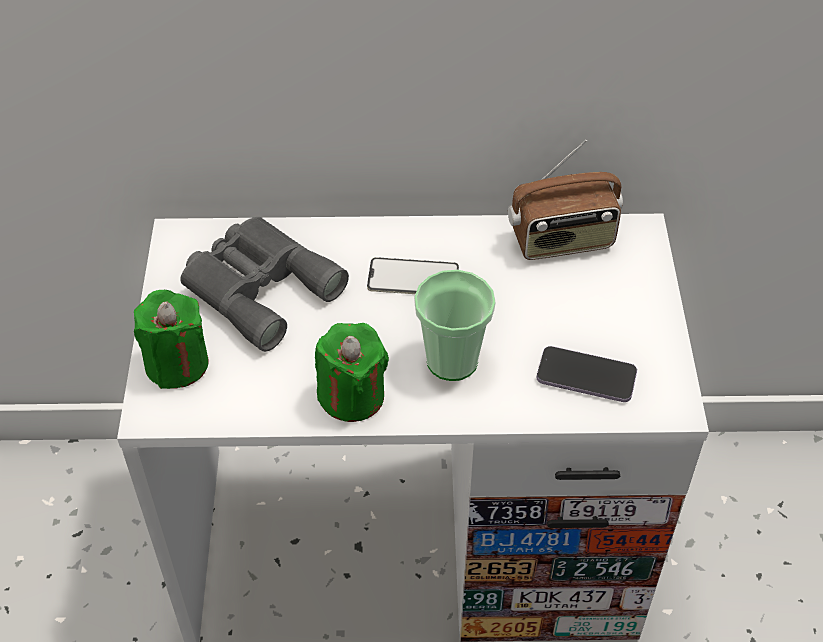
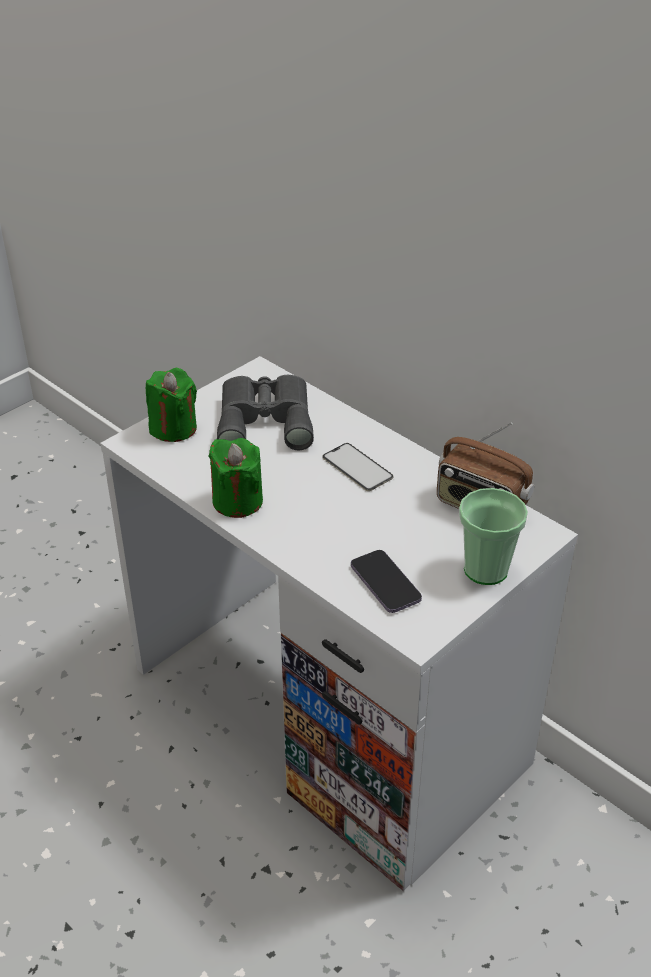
camera: 45 degrees right, 10 degrees down
(452, 360) = (317, 521): cup -> cup (485, 570)

